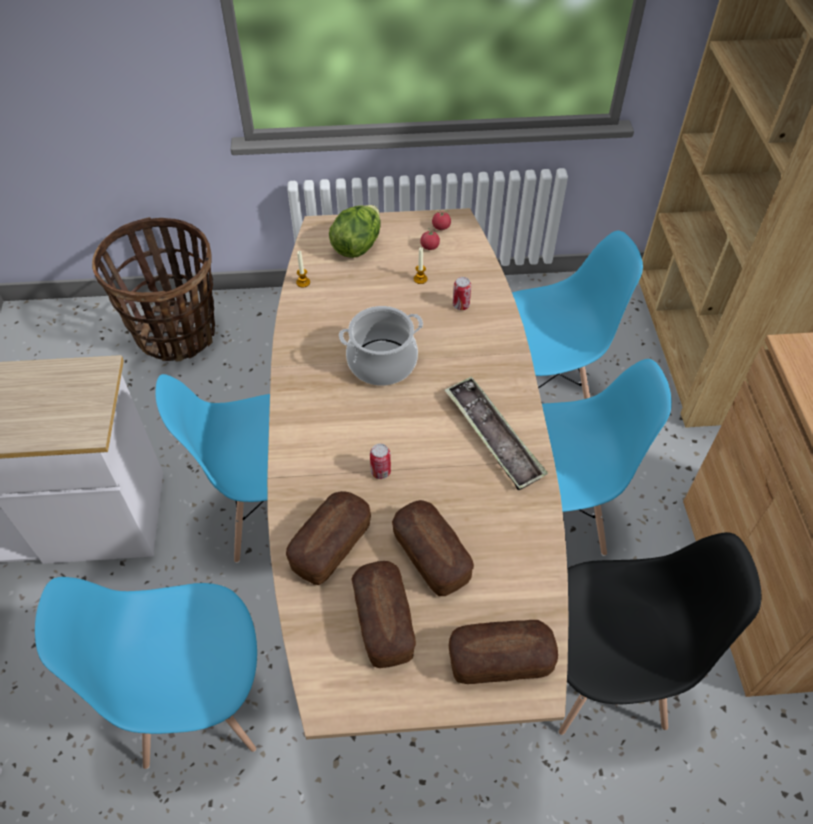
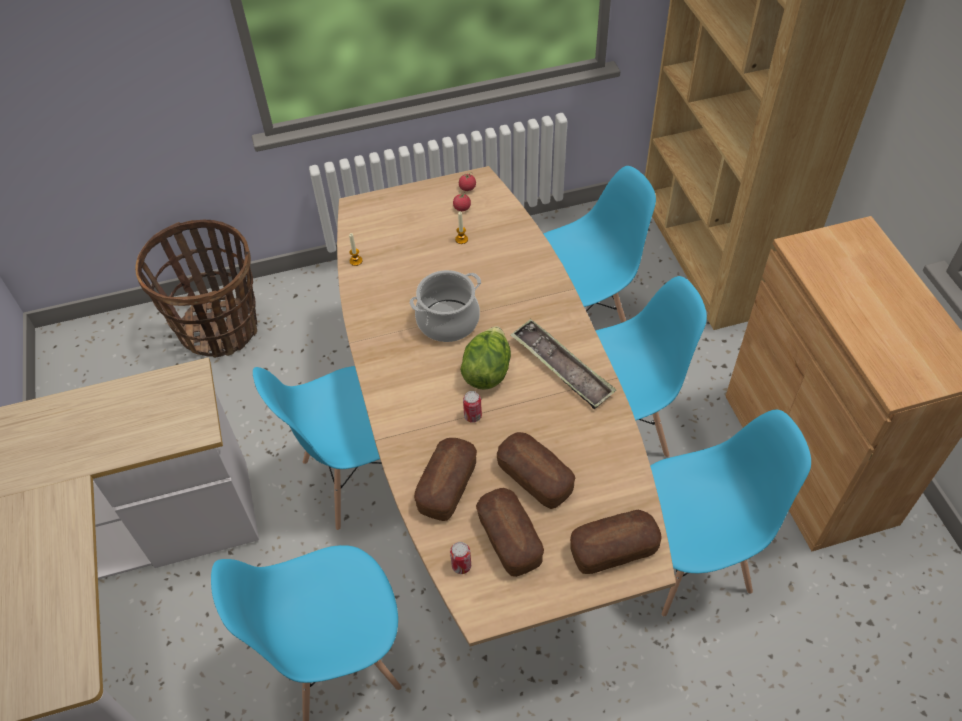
camera: 10 degrees left, 0 degrees up
(357, 245) = (396, 218): lettuce -> lettuce (487, 371)
(461, 305) = (504, 257): can -> can (461, 566)
(604, 679) = (690, 562): black chair -> blue chair

